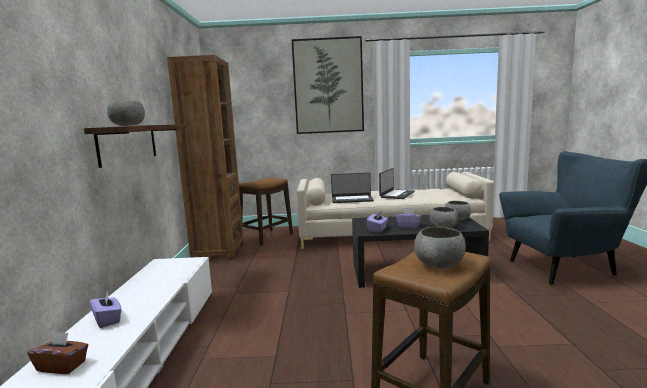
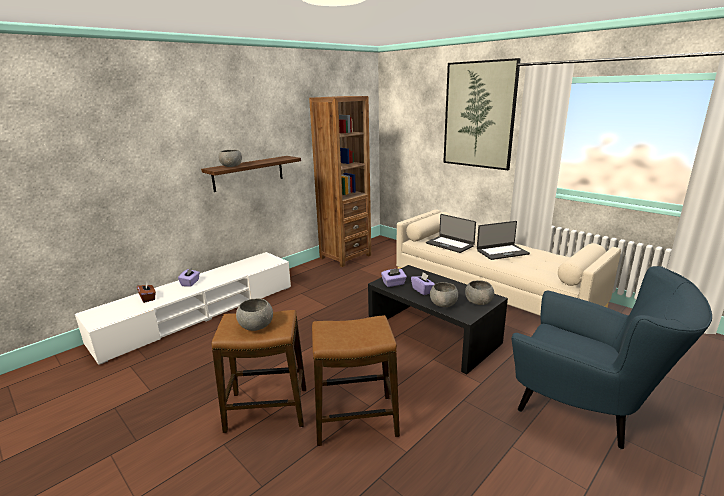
camera: 45 degrees right, 10 degrees up
(266, 237) = (394, 255): stool -> stool (355, 420)

